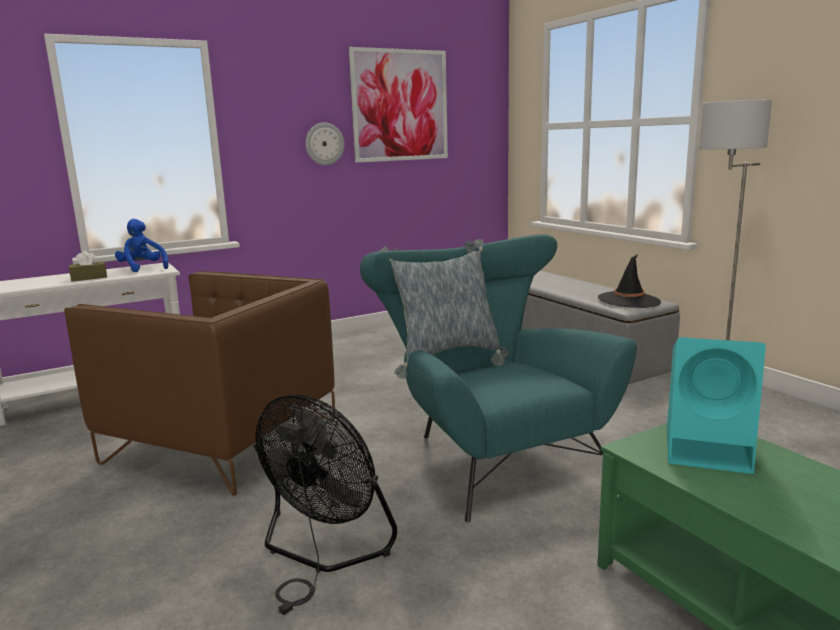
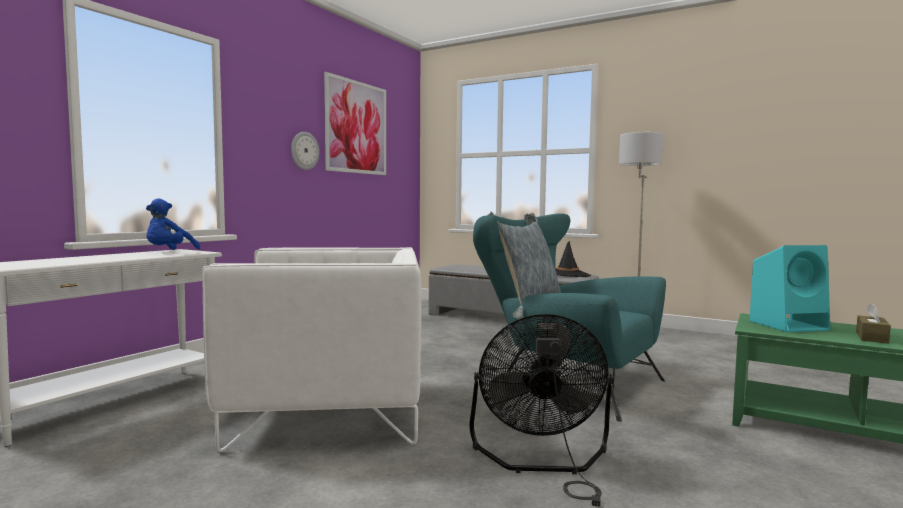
camera: 30 degrees left, 10 degrees down
(89, 278) = (124, 257): brown tissue box -> brown tissue box (872, 337)
(142, 268) = (169, 252): blue plush toy -> blue plush toy turned 90 degrees counterclockwise
(222, 441) = (328, 412): brown armchair -> white armchair

